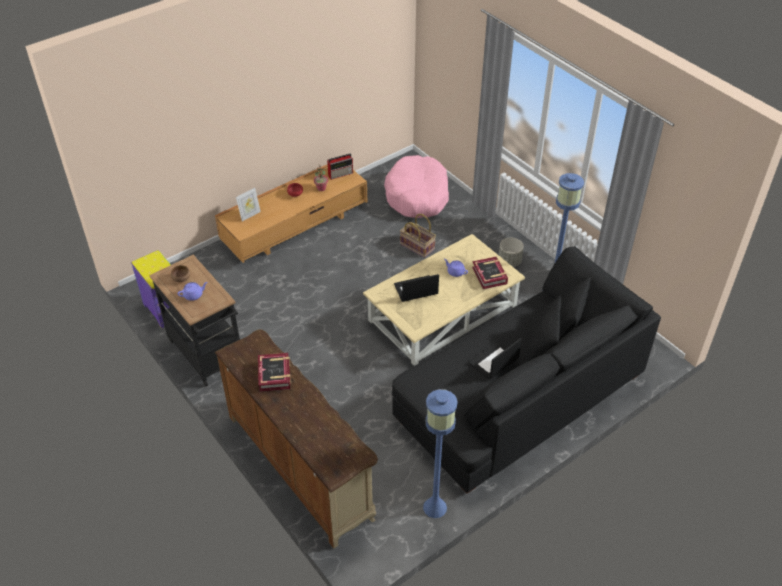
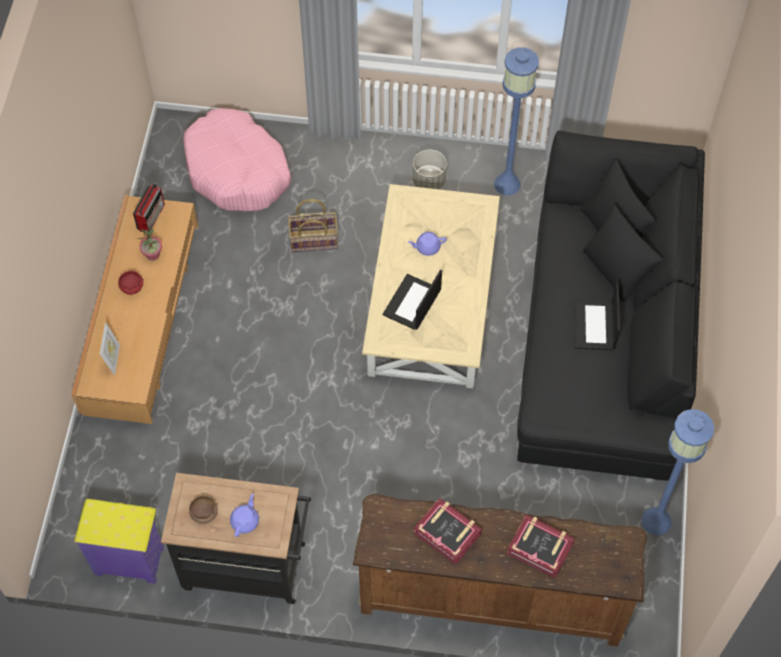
camera: 45 degrees left, 15 degrees up
(490, 275) = (465, 223): book -> book (540, 548)

